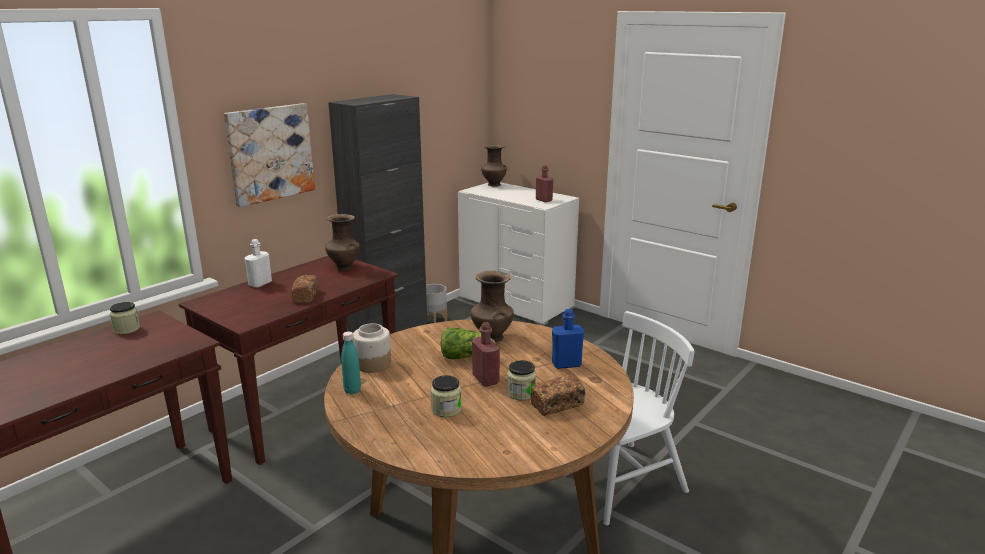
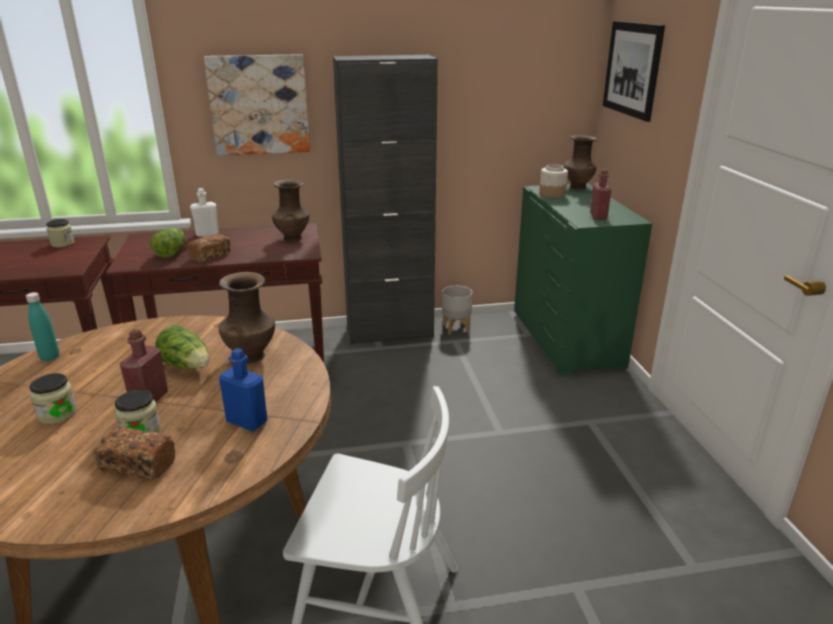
camera: 40 degrees right, 5 degrees up
(263, 304) = (171, 252): none -> lettuce
(372, 364) = (114, 339): jar -> jar (552, 194)
(516, 303) = (567, 339): white dresser -> green dresser
(530, 92) = (632, 69): none -> picture

